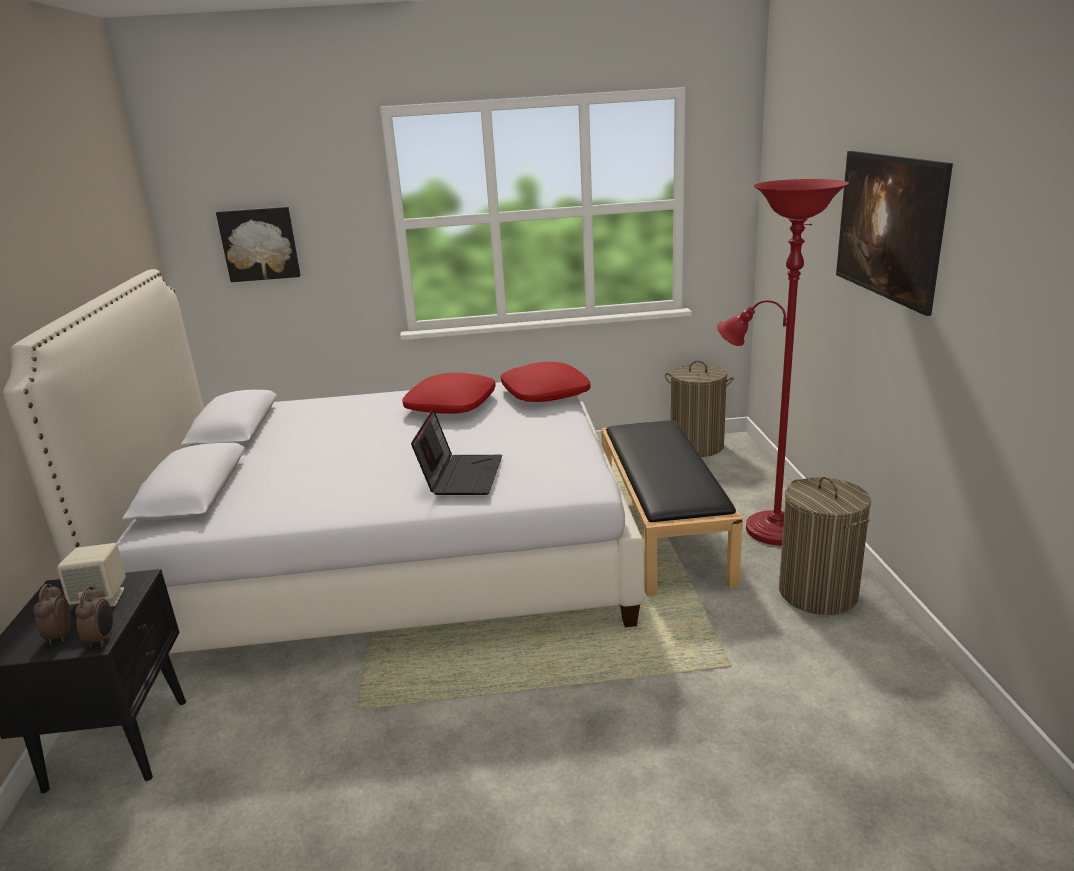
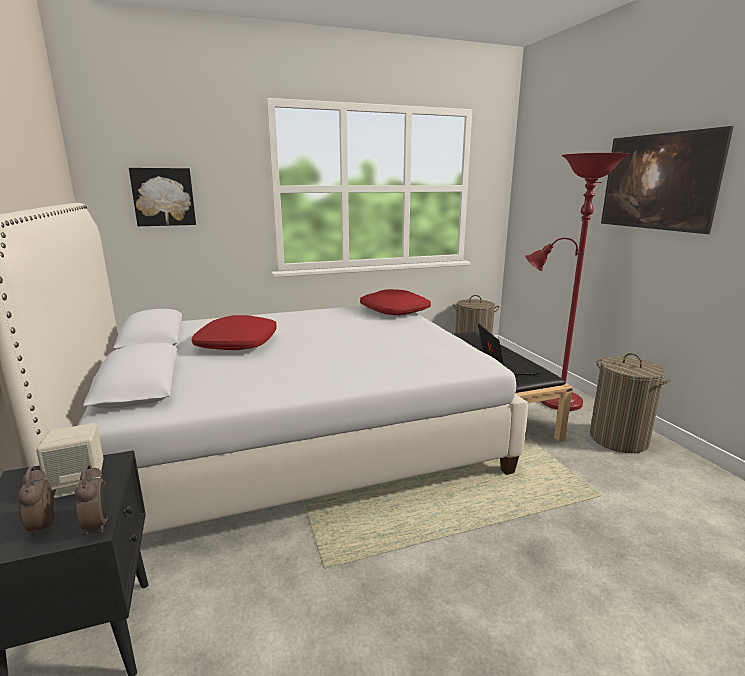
camera: 15 degrees left, 5 degrees down
(450, 405) = (328, 319): red pillow -> red pillow (237, 343)
(461, 475) = (380, 360): laptop -> laptop (505, 365)

